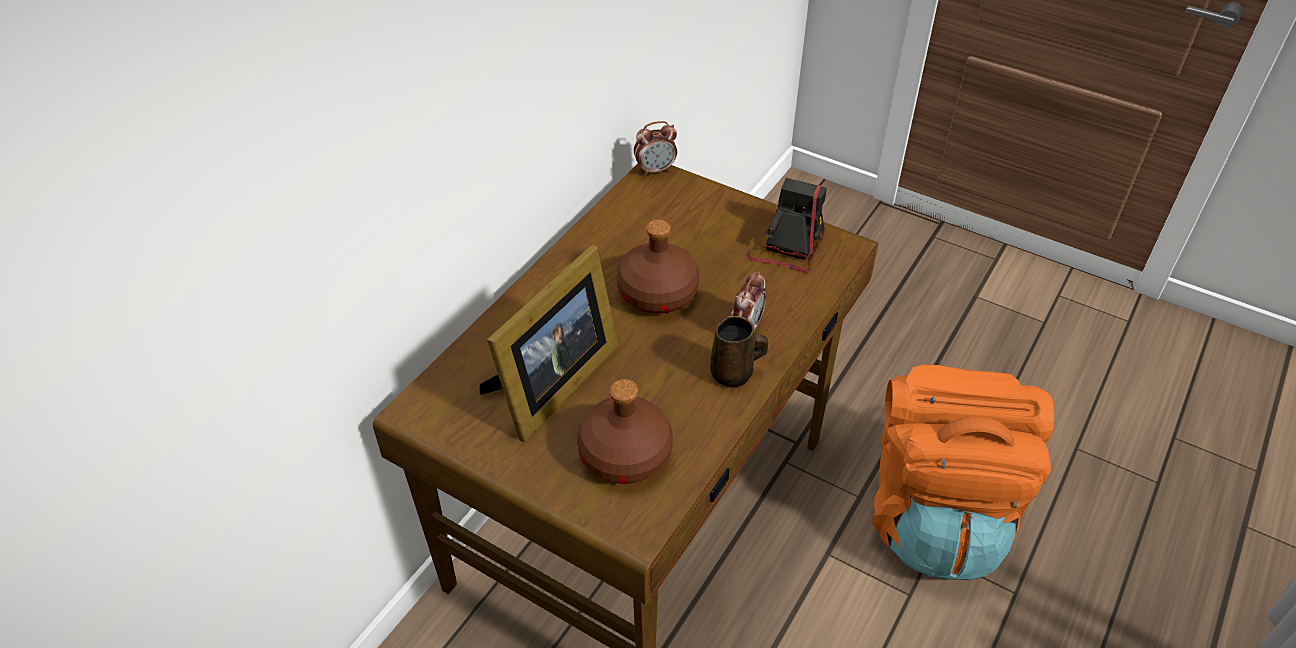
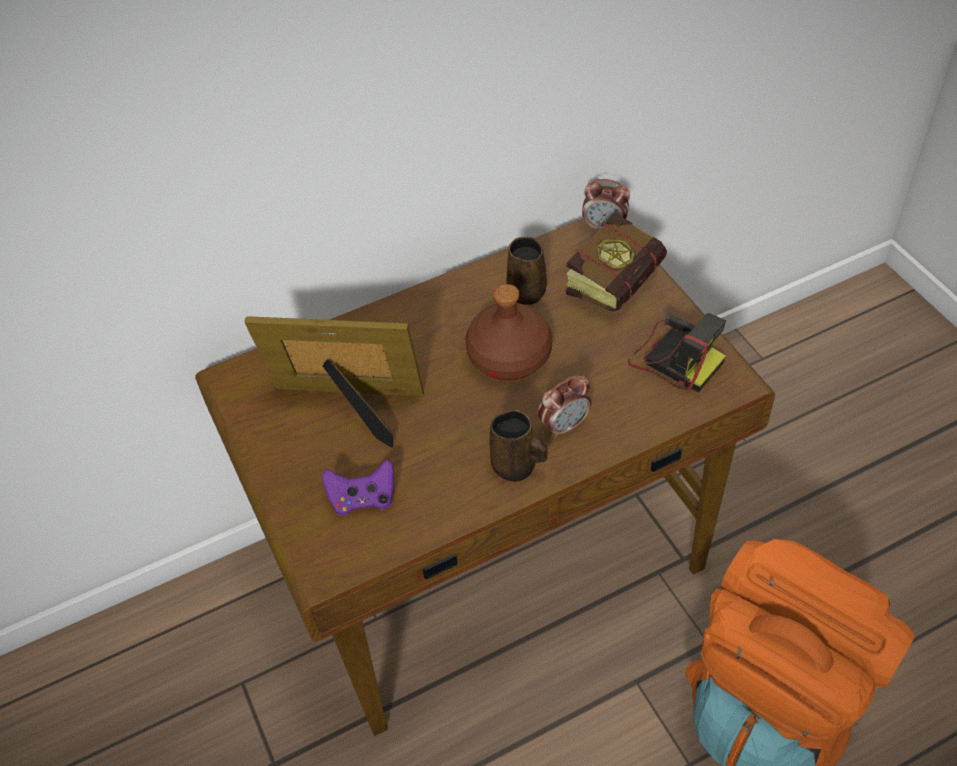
camera: 35 degrees right, 5 degrees up
(551, 386) = (351, 406): picture frame -> picture frame turned 150 degrees counterclockwise
(625, 455) = (363, 499): brown bottle -> purple game controller
(629, 239) = (525, 290): none -> brown mug
(700, 204) = (620, 280): none -> book
(789, 245) = (674, 358): camera -> camera turned 75 degrees clockwise

